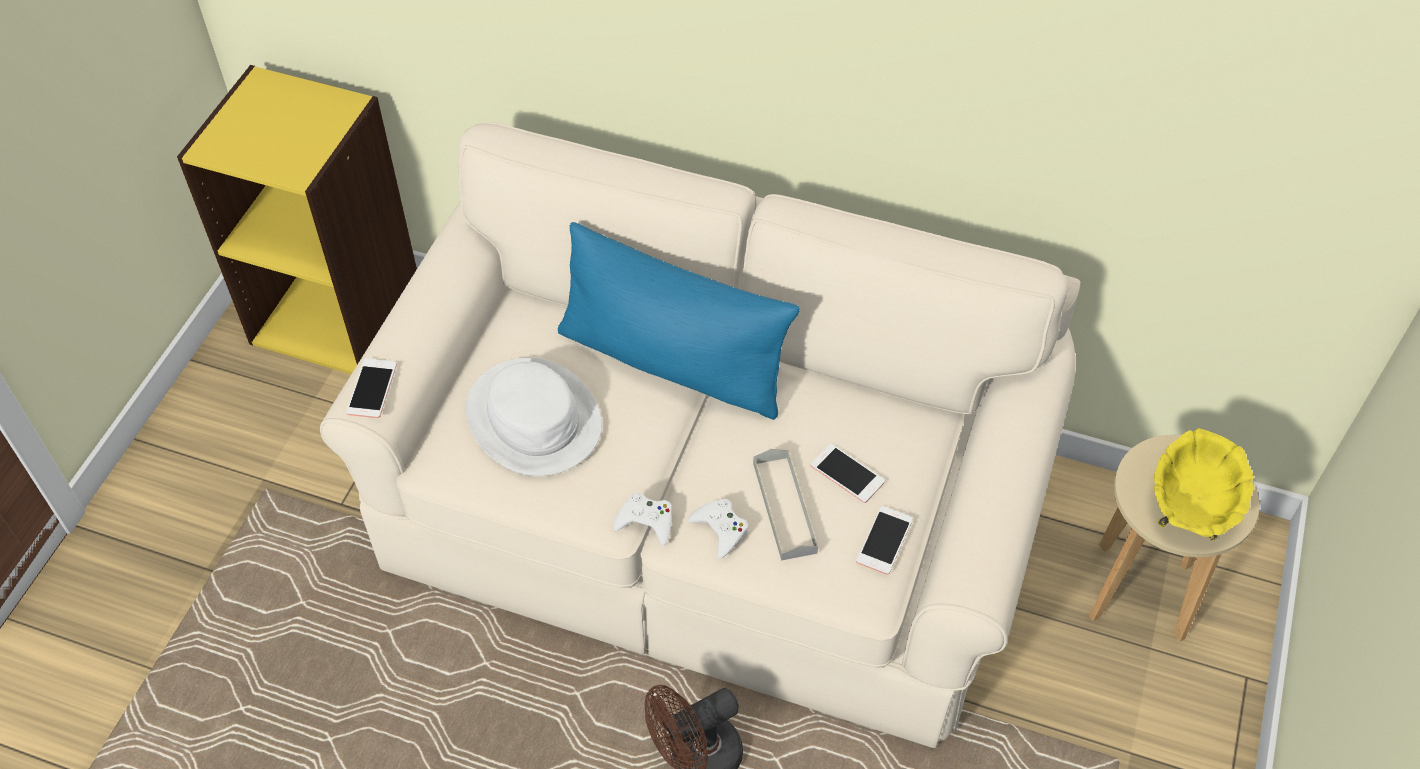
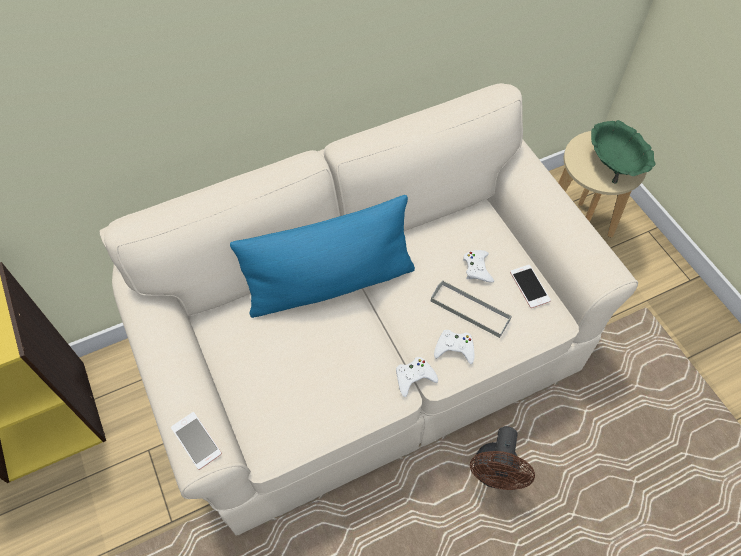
camera: 45 degrees left, 5 degrees up
(534, 418) = (294, 375): white hat -> none
(847, 474) = (477, 268): phone -> white game controller
(1191, 505) = (614, 164): yellow bowl -> green bowl

